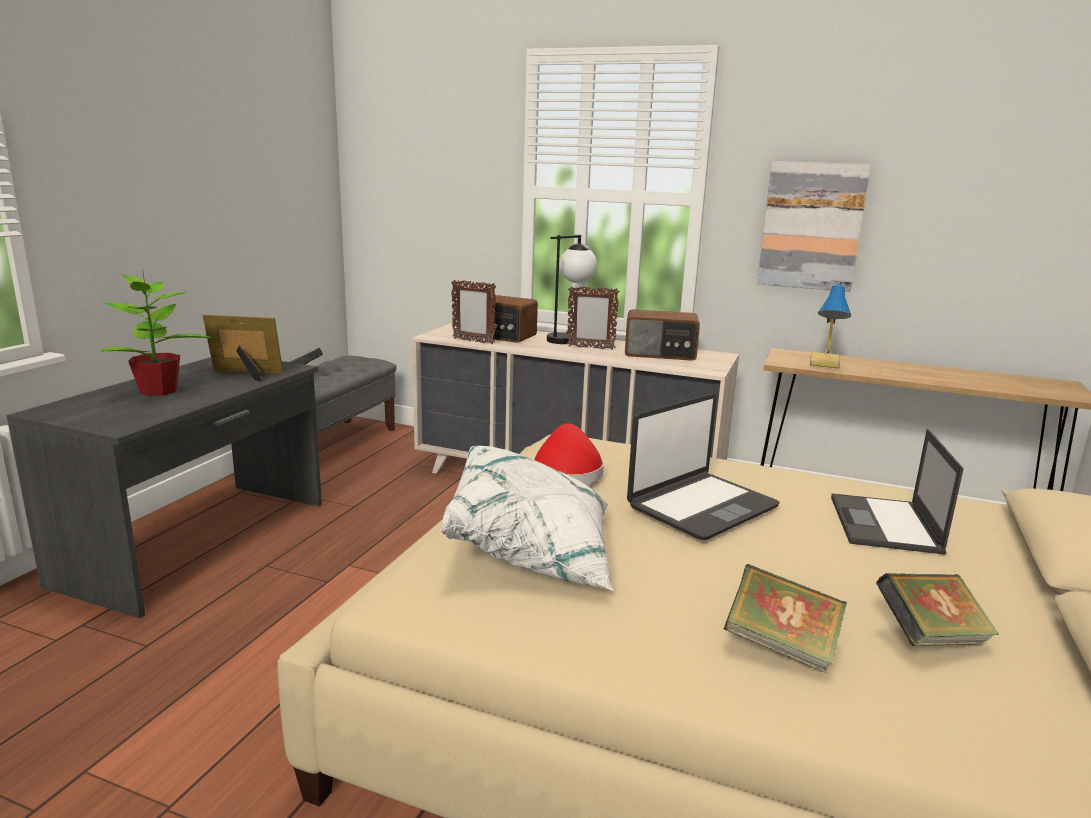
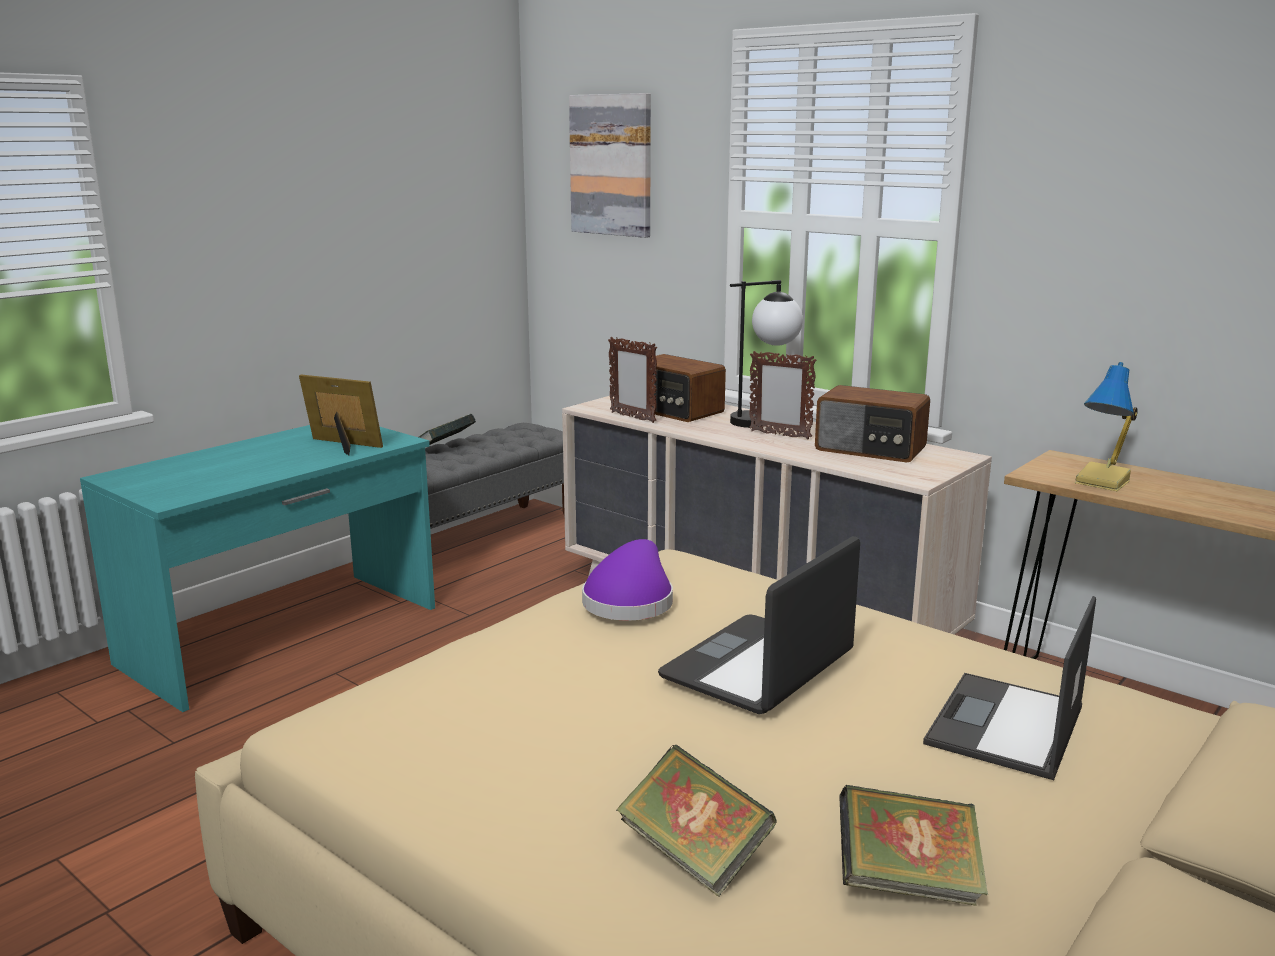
camera: 20 degrees right, 0 degrees up
(159, 391) = (238, 461): potted plant -> none
(200, 541) = (284, 636): grey desk -> turquoise desk
(533, 550) = (505, 694): white pillow -> none
(567, 471) = (630, 601): red hat -> purple hat
(701, 506) = (759, 667): laptop -> laptop turned 150 degrees clockwise
(811, 226) = (1109, 273): picture -> picture (612, 165)

